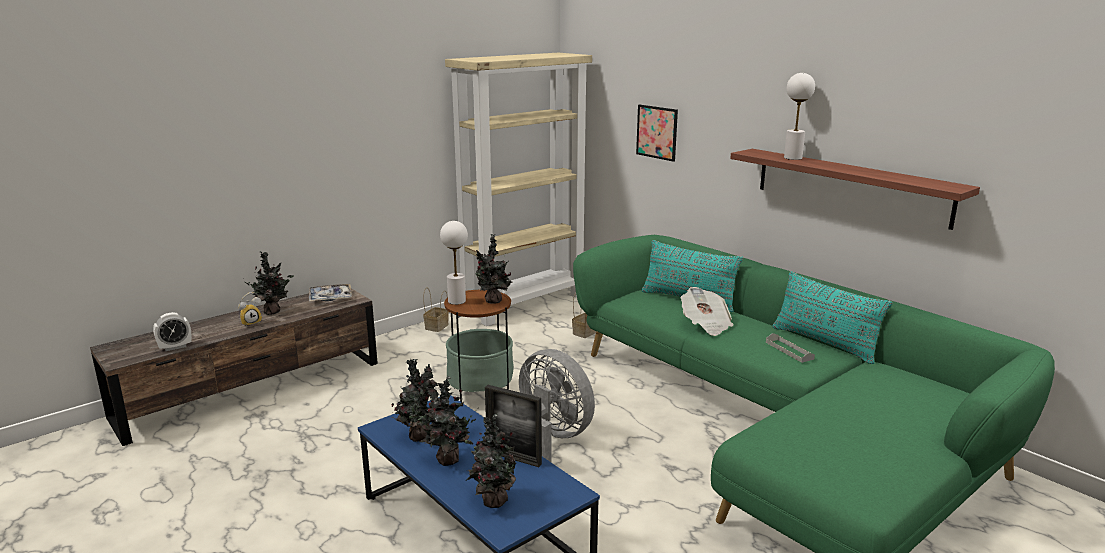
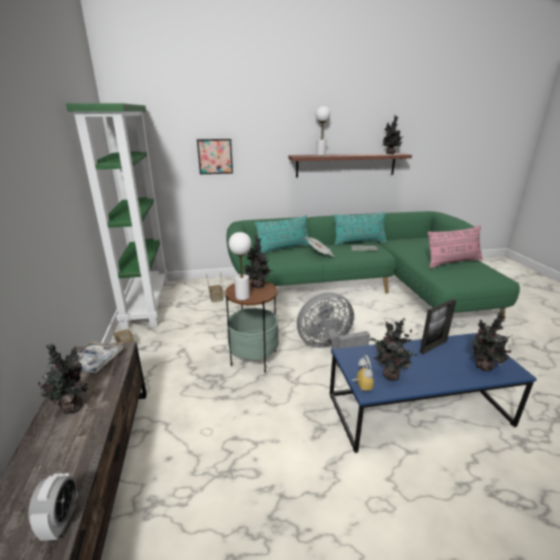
camera: 60 degrees left, 5 degrees up
(251, 323) = (80, 429): alarm clock -> alarm clock (360, 386)
(446, 460) = (428, 372): potted plant -> potted plant (390, 154)
(524, 303) = (146, 303): beige bookcase -> green bookcase
(853, 436) = (453, 262): none -> pink pillow

